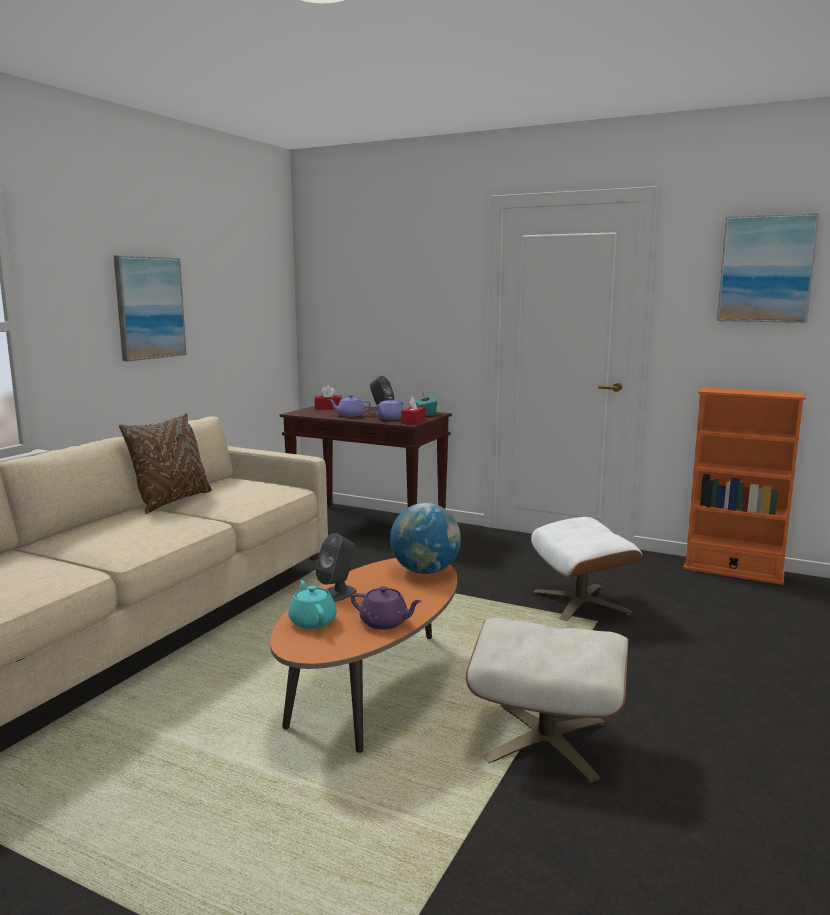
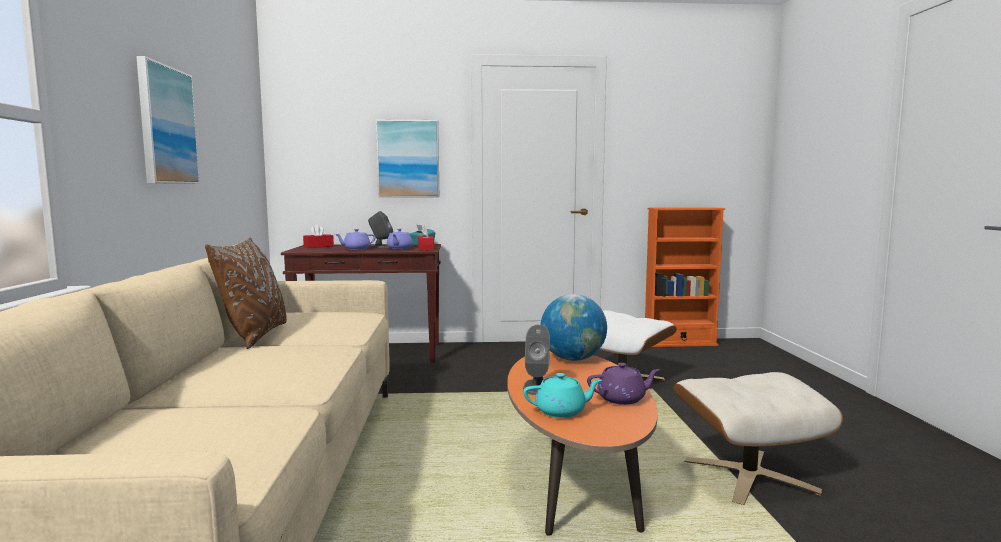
camera: 30 degrees left, 5 degrees down
(312, 621) = (561, 411): turquoise teapot -> turquoise teapot turned 135 degrees clockwise
(766, 269) = (683, 120): picture -> picture (408, 159)

